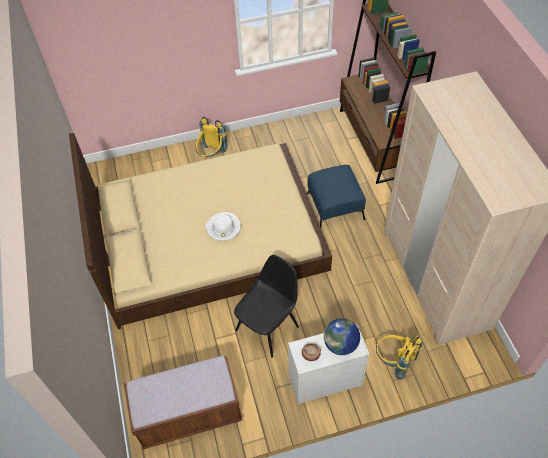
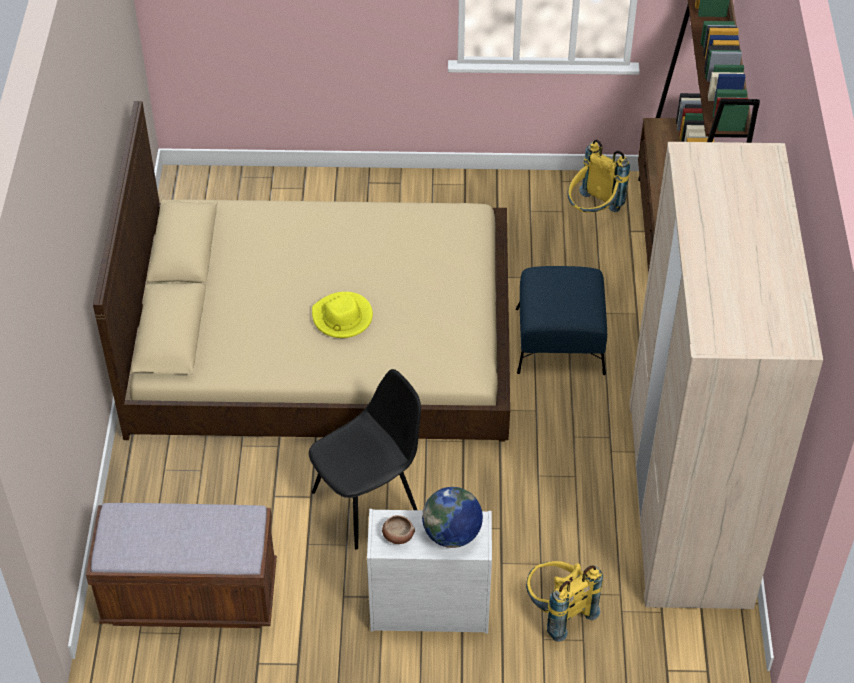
camera: 15 degrees right, 5 degrees down
(211, 155) = (379, 201): yellow backpack -> yellow backpack (592, 212)
(223, 228) = (342, 318): white hat -> yellow hat

